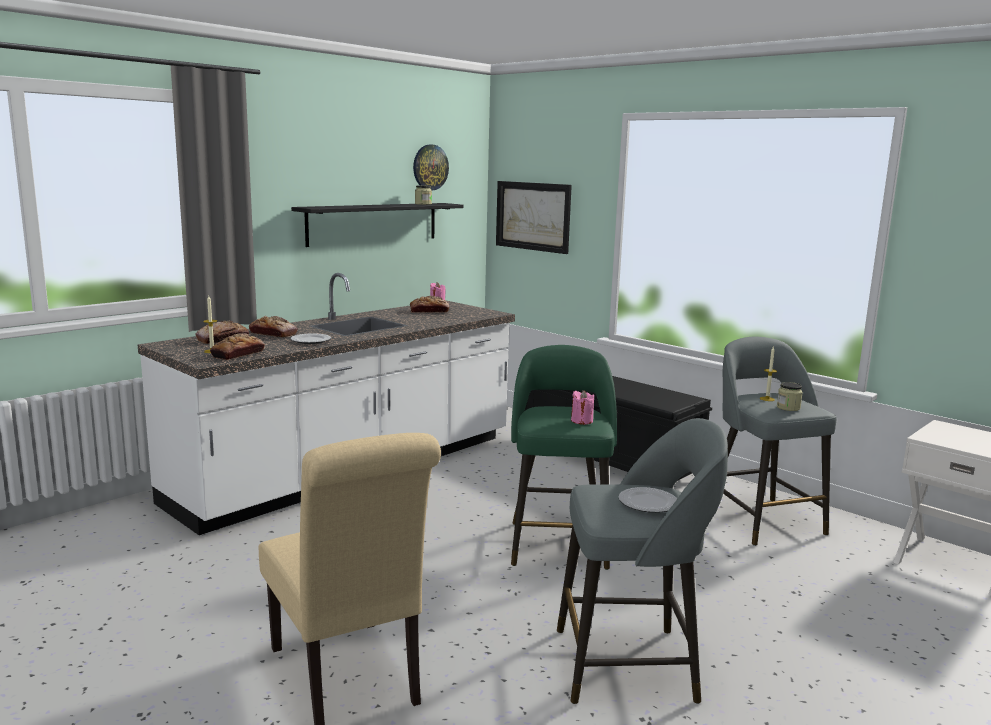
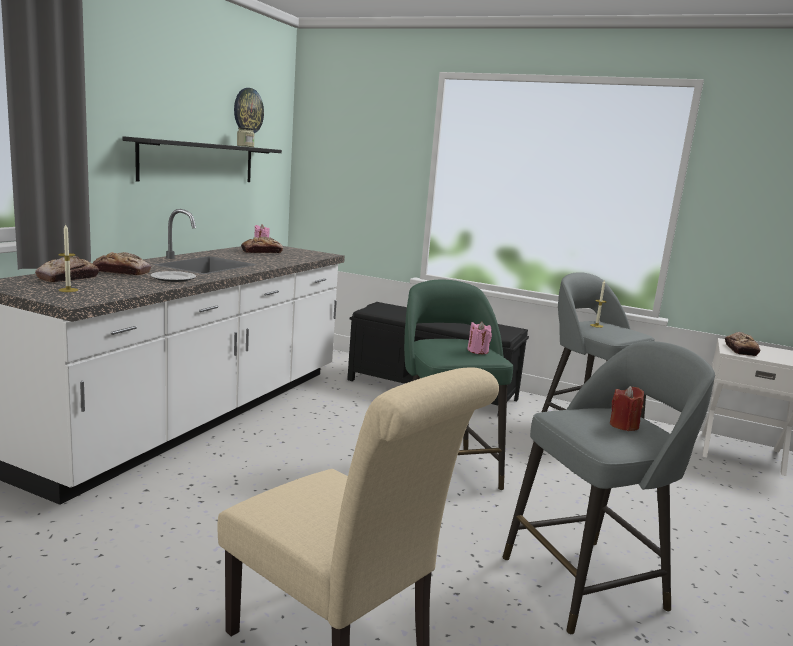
camera: 20 degrees left, 0 degrees up
(238, 354) = (104, 293): bread -> bread (740, 350)
(533, 216) = (342, 165): picture -> none
(648, 503) = (624, 425): plate -> red candle
(788, 408) = (620, 332): jar -> none

